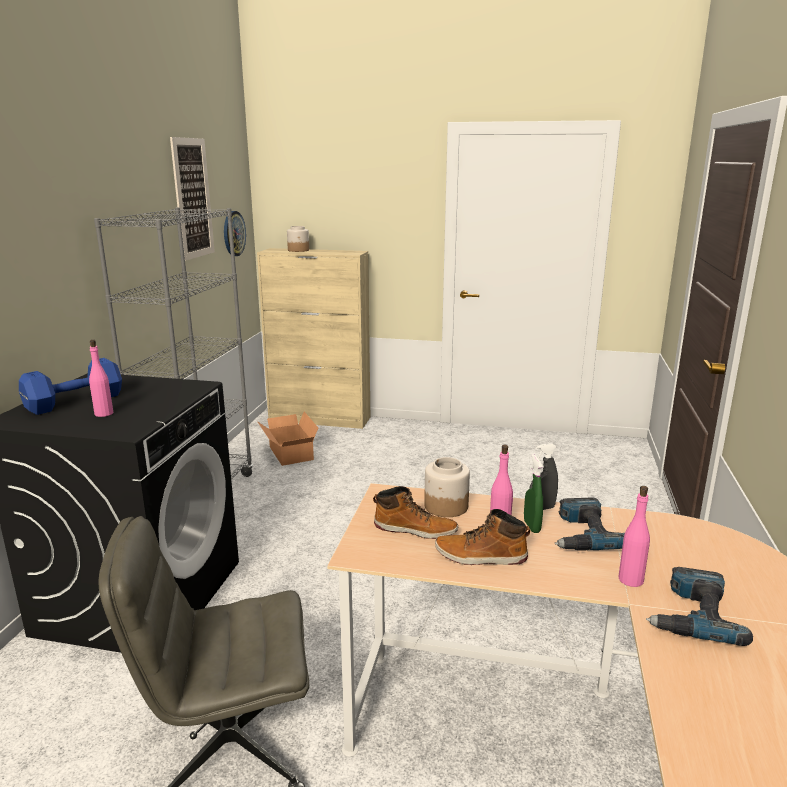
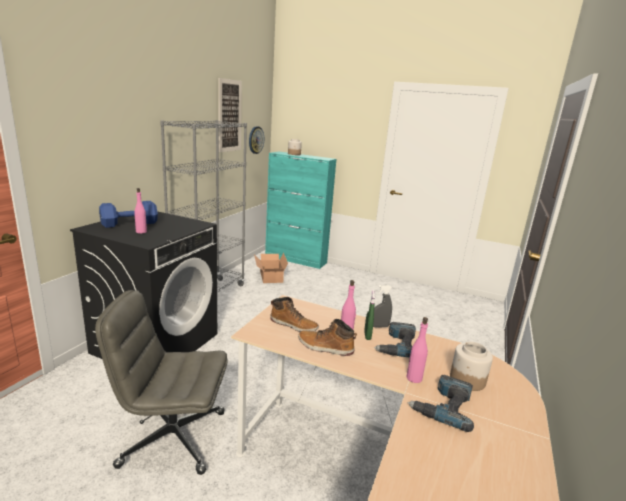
camera: 10 degrees right, 0 degrees up
(320, 419) = (296, 259): beige cabinet -> turquoise cabinet
(445, 506) = (320, 315): jar -> jar (467, 379)

